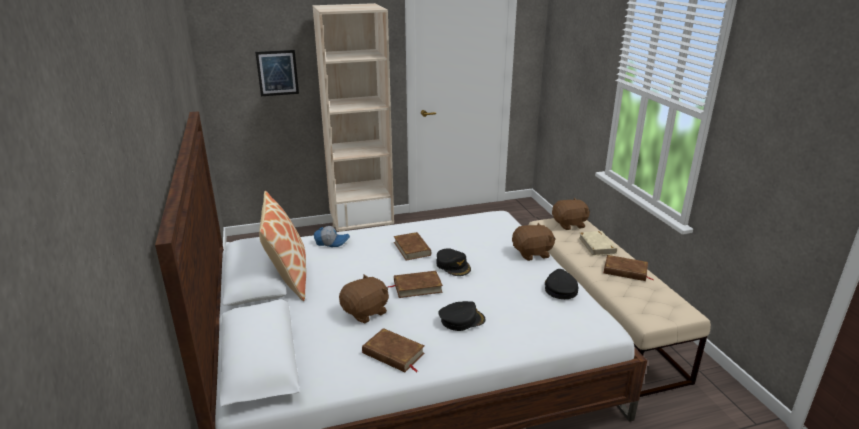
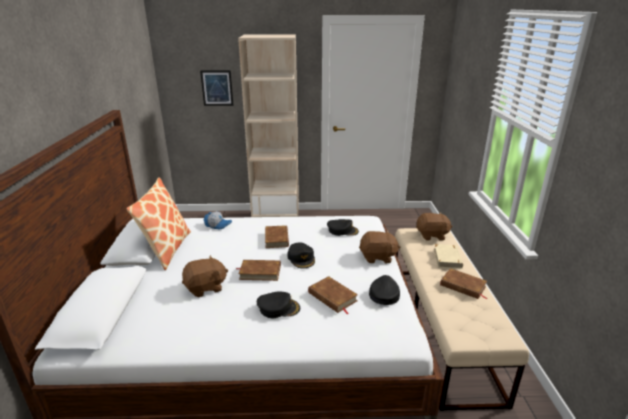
camera: 15 degrees right, 0 degrees up
(393, 354) = (203, 329): brown book -> brown book (332, 297)
(479, 230) = (342, 230): none -> black cap

